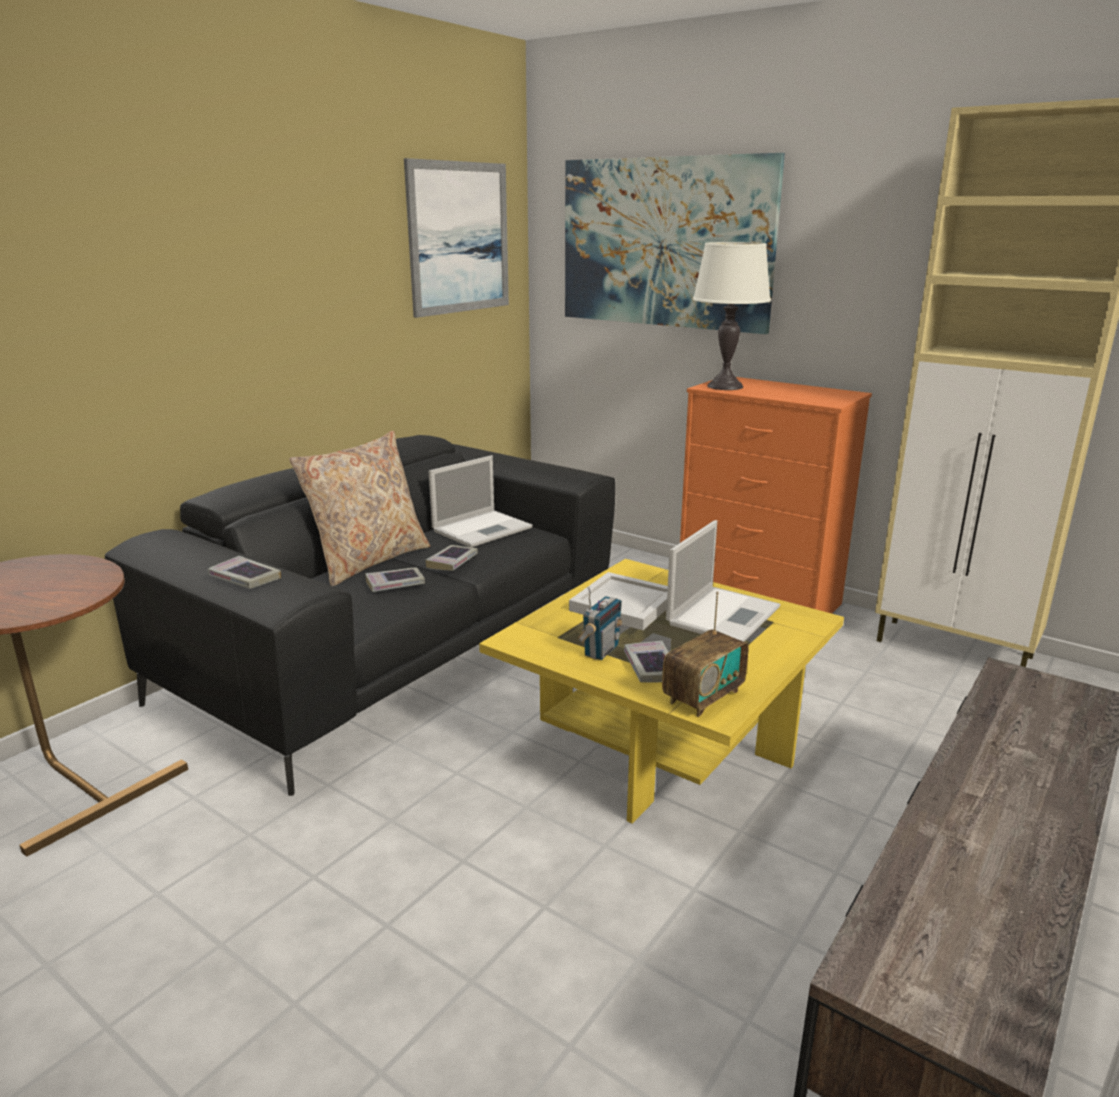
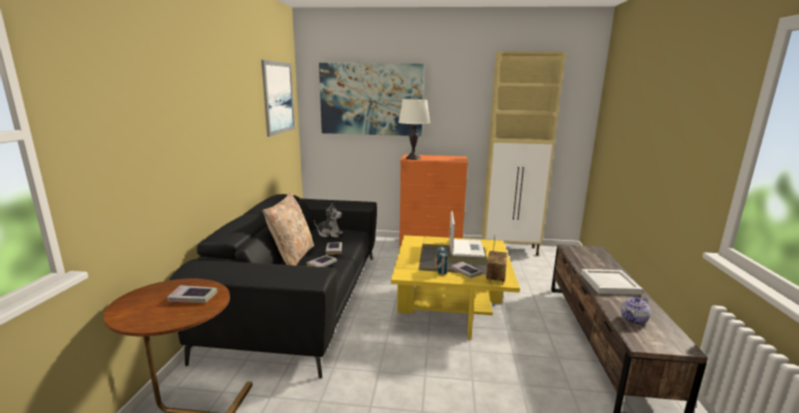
camera: 30 degrees left, 5 degrees down
(245, 578) = (281, 272): book -> book (193, 298)
(483, 529) = (329, 234): laptop -> plush toy
(624, 605) = (427, 252): white tray -> white tray (610, 284)
(939, 911) = (634, 320): none -> teapot

